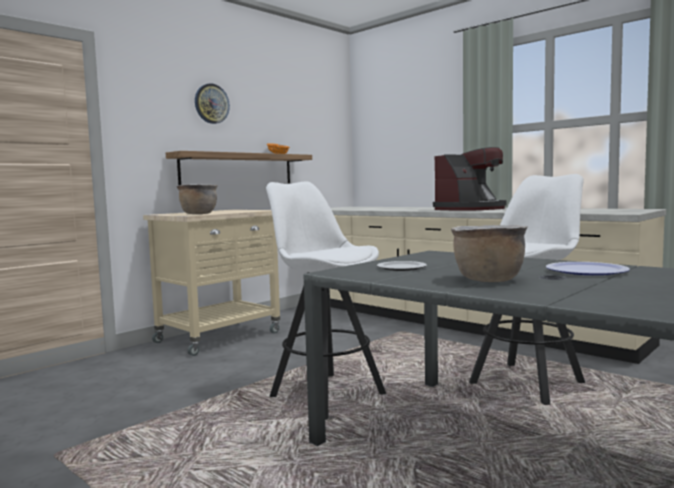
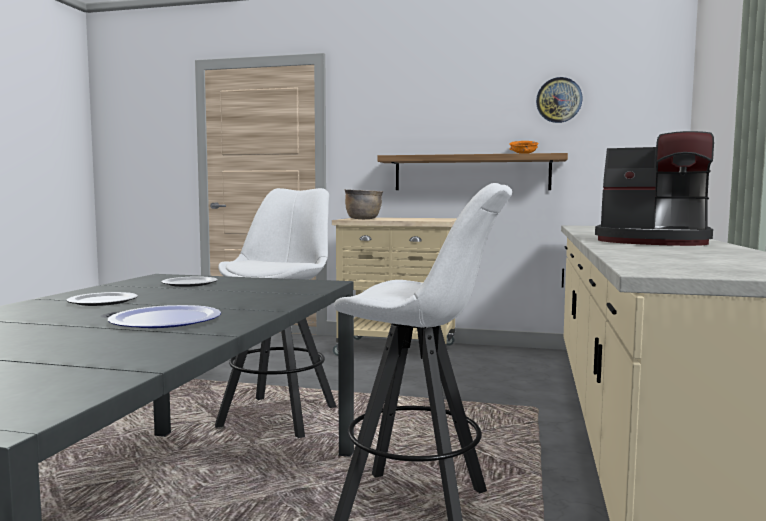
camera: 60 degrees right, 0 degrees up
(211, 103) = (441, 102): wall clock -> wall clock (559, 100)
(487, 280) = (102, 301): brown cooking pot -> plate

